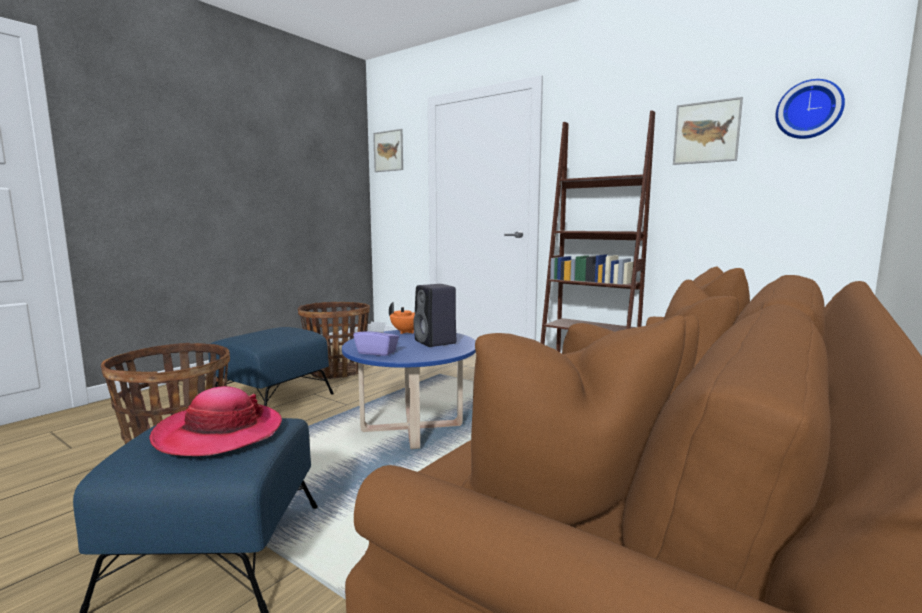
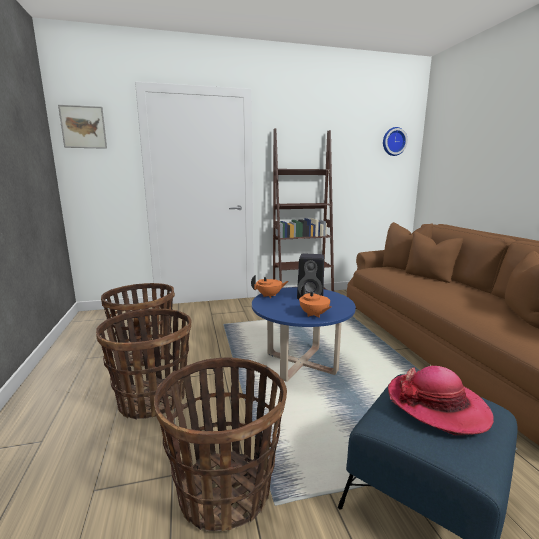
camera: 50 degrees left, 5 degrees up
(274, 398) = (152, 399): blue ottoman -> basket
(377, 352) = (314, 315): purple tissue box -> orange teapot
(706, 132) = (352, 147): picture -> none

